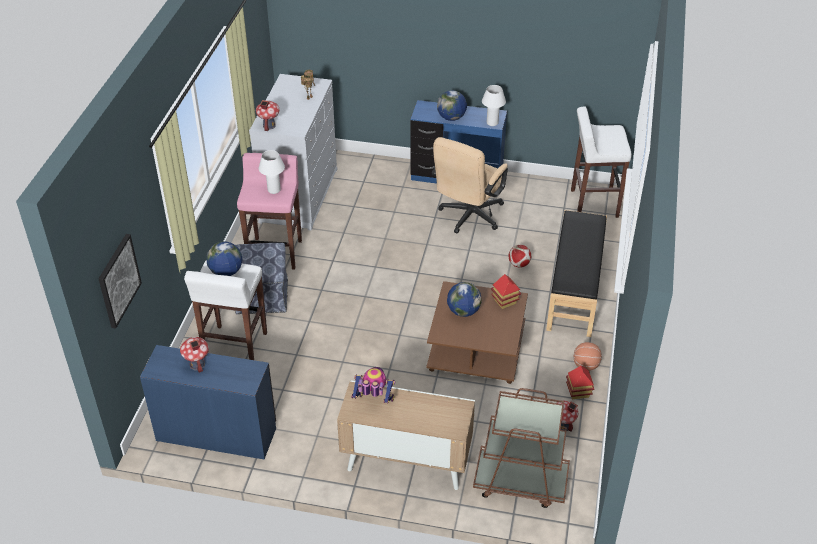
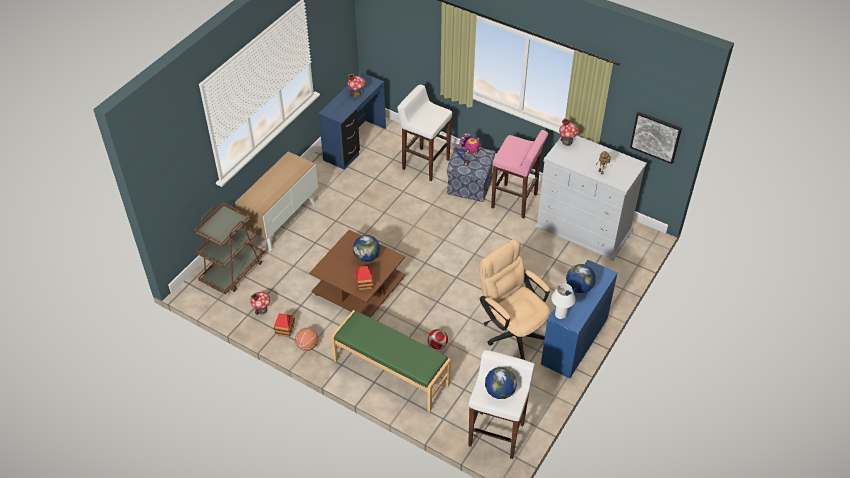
camera: 110 degrees right, 5 degrees up
(118, 280) = (390, 29): picture -> picture (655, 137)
(226, 272) = (432, 116): globe -> globe (499, 392)
(274, 190) = (514, 154): white table lamp -> none
(373, 401) = (291, 169): toy robot -> toy robot (468, 156)
(575, 289) = (391, 373): black bench -> green bench

